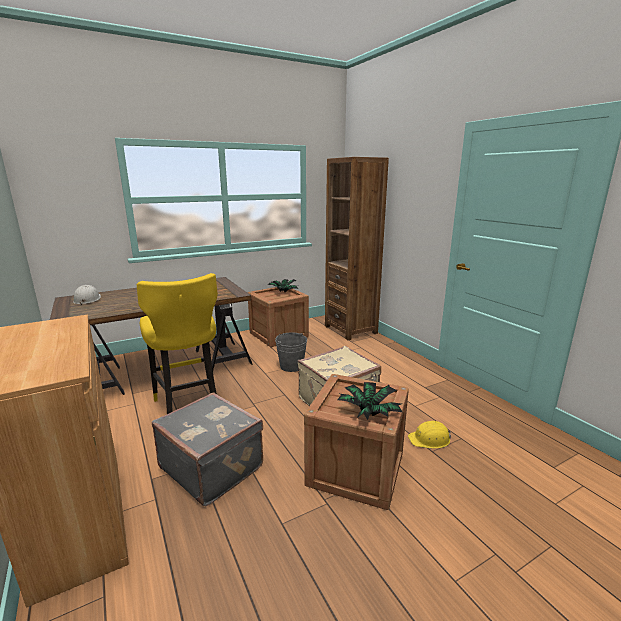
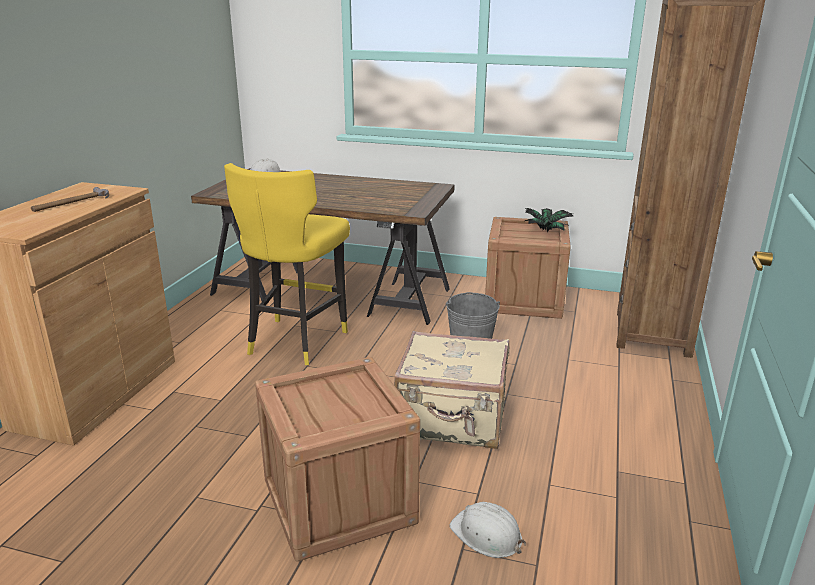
camera: 45 degrees right, 5 degrees up
(46, 341) = (71, 203): none -> hammer
(212, 466) = (227, 410): grey suitcase -> none
(368, 413) = (316, 418): potted plant -> none
(430, 439) = (486, 535): yellow hard hat -> white hard hat

